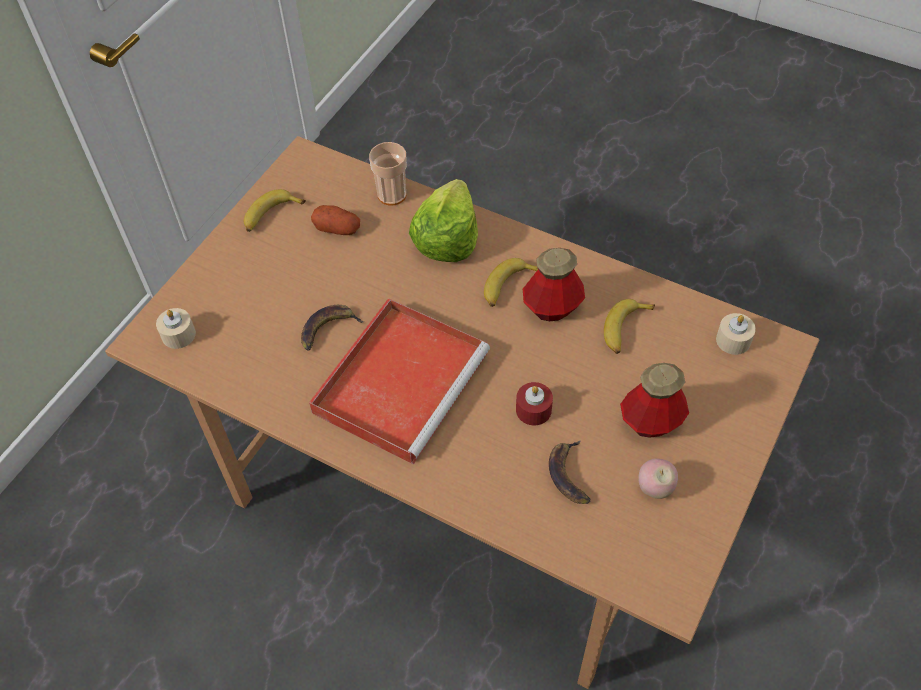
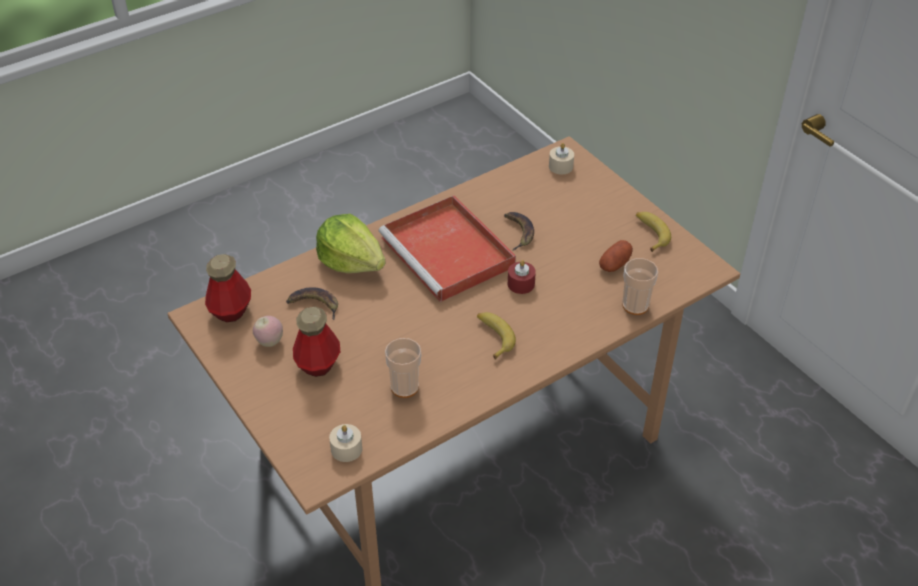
camera: 115 degrees right, 10 degrees down
(446, 239) = (566, 320): lettuce -> lettuce (351, 261)
(533, 410) = (376, 307): red candle -> red candle (521, 284)
(552, 308) = (455, 354): bottle -> bottle (231, 310)
(625, 330) = (404, 387): banana -> cup

